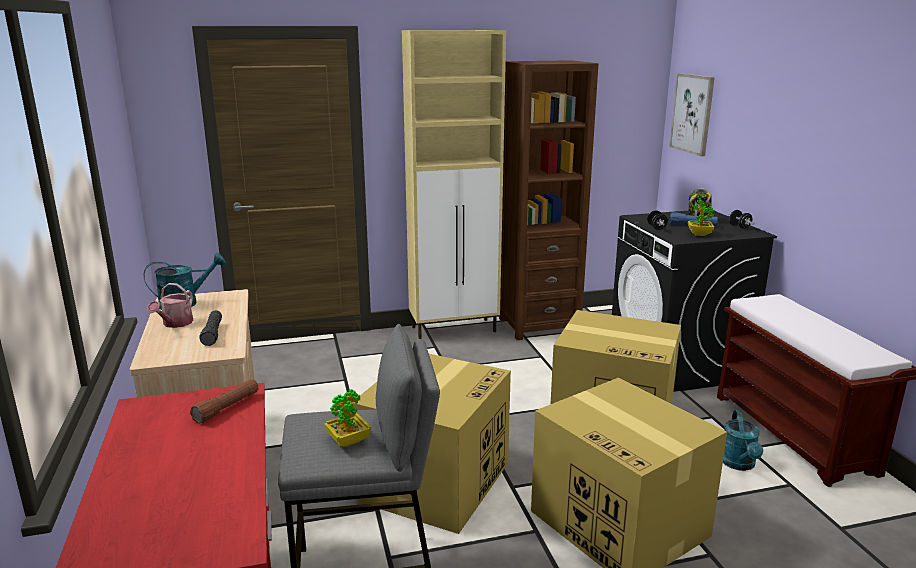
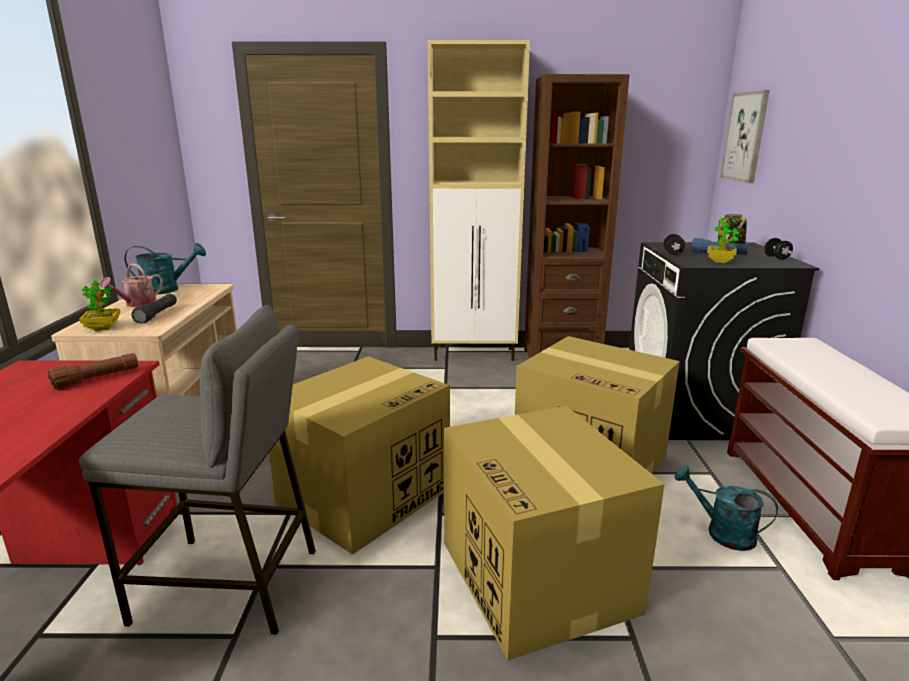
camera: 15 degrees right, 0 degrees up
(348, 440) = (182, 426): potted plant -> potted plant (103, 328)
(739, 464) = (721, 532): turquoise watering can -> turquoise watering can turned 105 degrees clockwise

